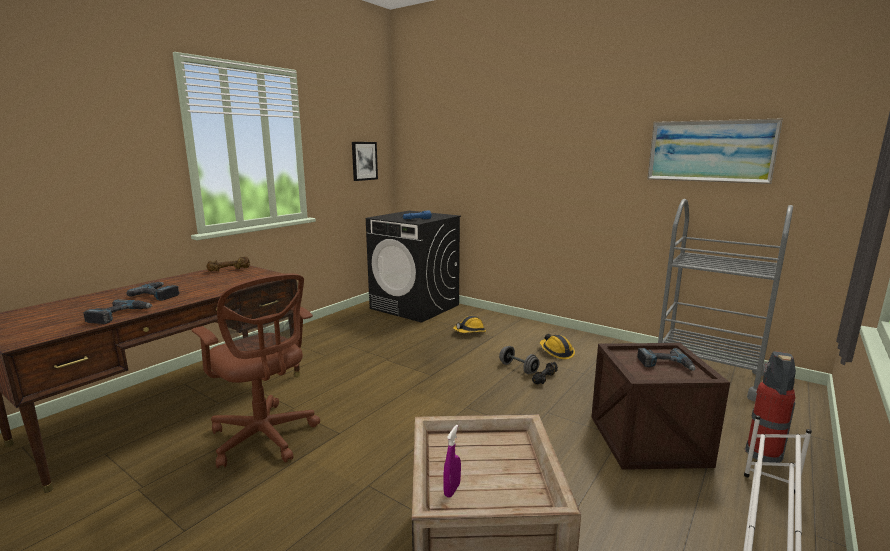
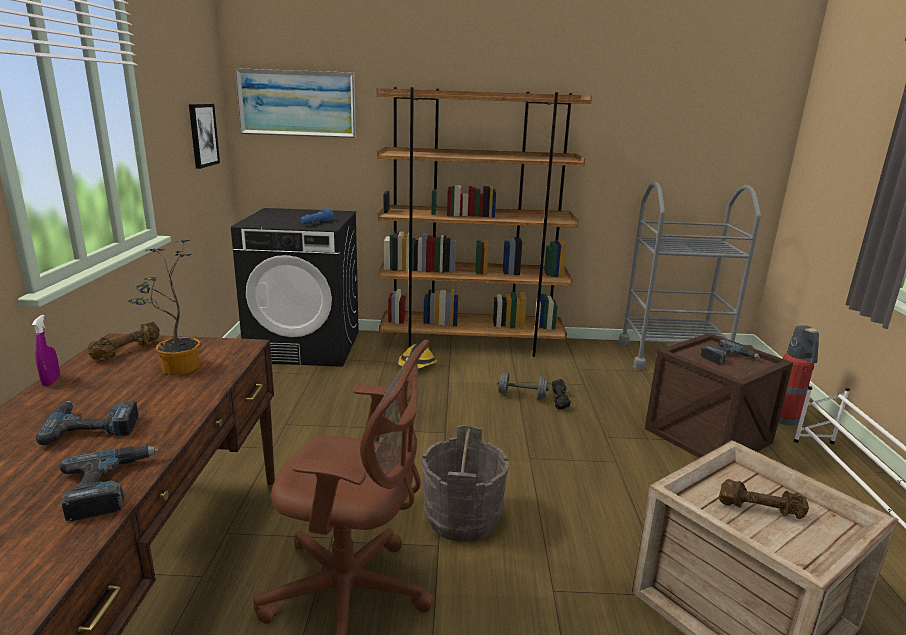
camera: 35 degrees left, 5 degrees up
(230, 281) = (176, 370): none -> potted plant
(373, 425) = (462, 518): none -> grey bucket
(452, 489) = (781, 546): purple spray bottle -> purple spray bottle (51, 381)
(482, 464) = (759, 509): none -> brown dumbbell
(529, 327) = (472, 344): none -> brown bookcase
(556, 352) = (533, 367): hard hat -> none
(710, 151) = (662, 129): picture -> picture (297, 103)

